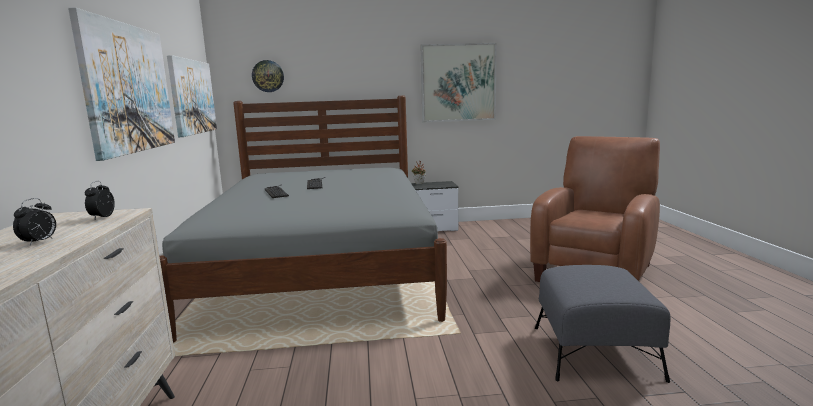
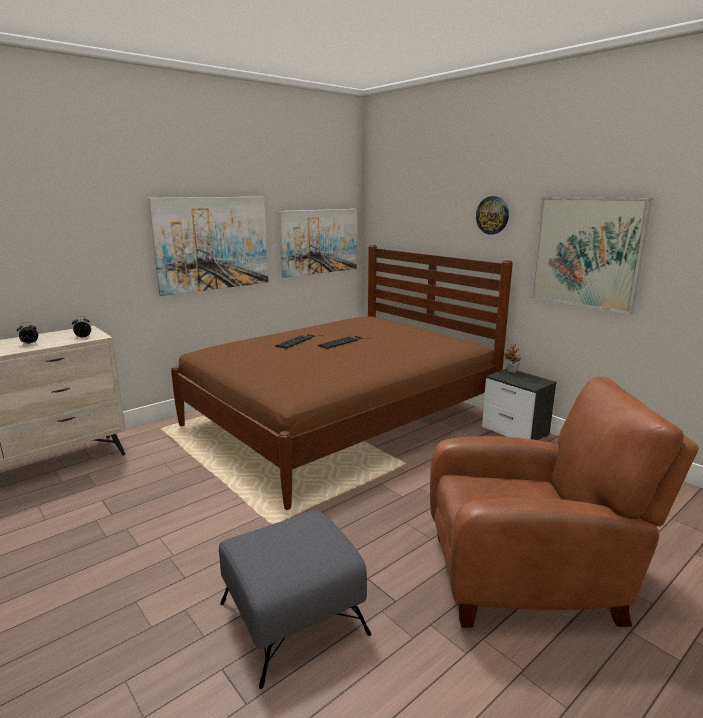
camera: 55 degrees right, 5 degrees up
(268, 76) = (399, 223): wall clock -> wall clock (492, 215)
(323, 268) = (340, 421): grey bed -> brown bed

